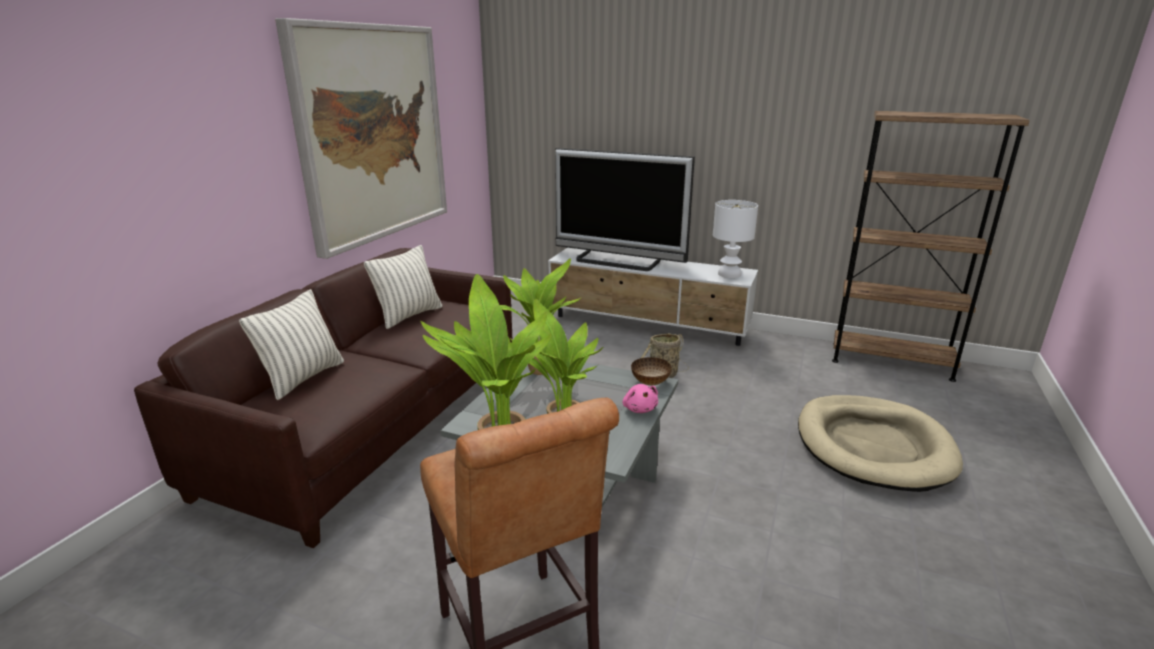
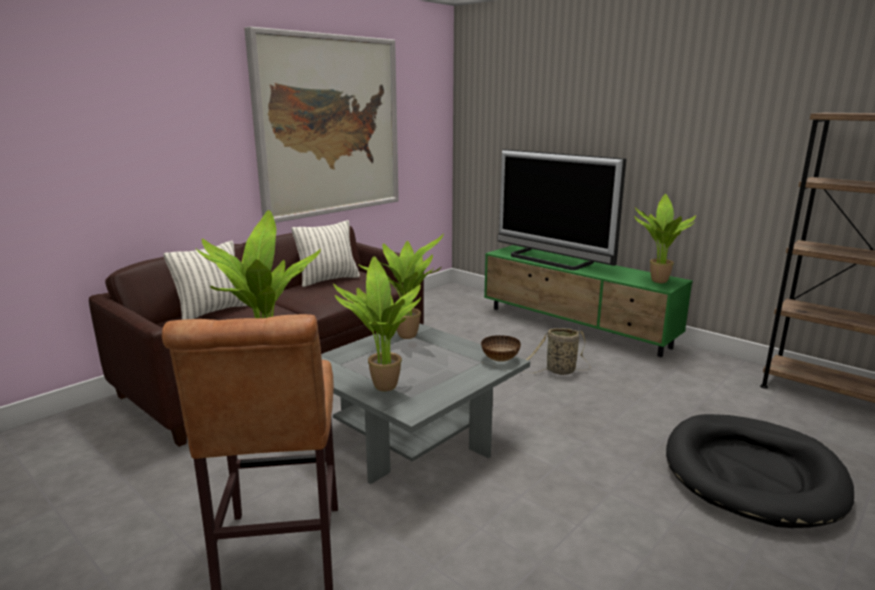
camera: 20 degrees right, 5 degrees down
(639, 408) = (471, 378): pink plush toy -> none
(648, 326) = (576, 327): white tv stand -> green tv stand
(729, 274) = (656, 281): white table lamp -> potted plant
(872, 446) = (752, 473): beige dog bed -> black dog bed

